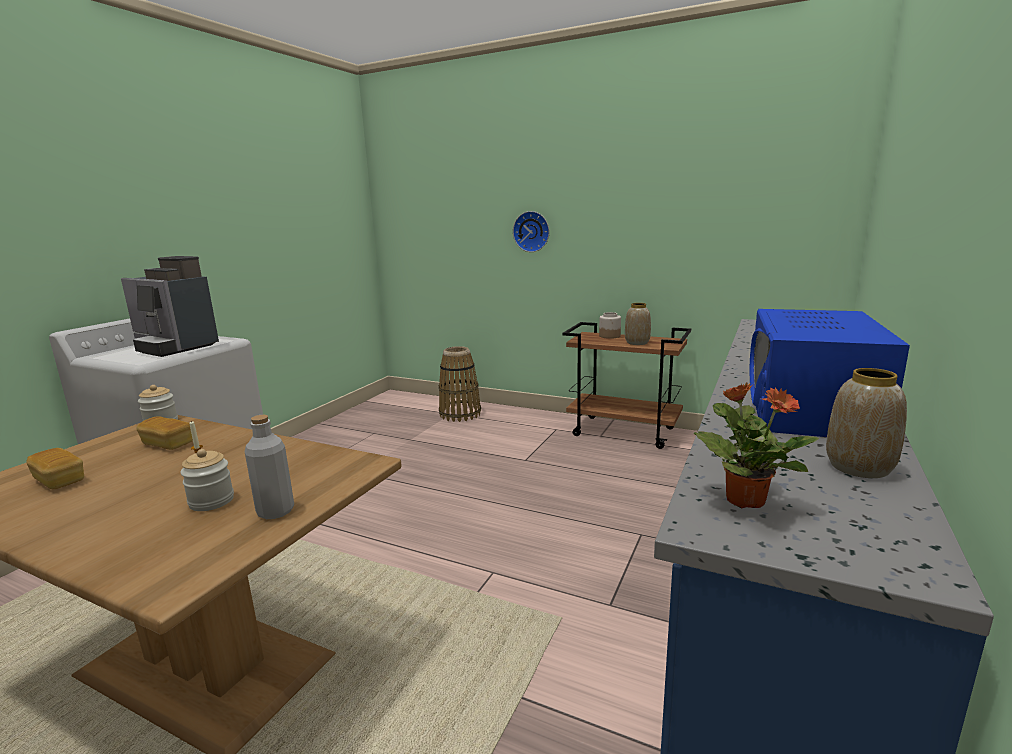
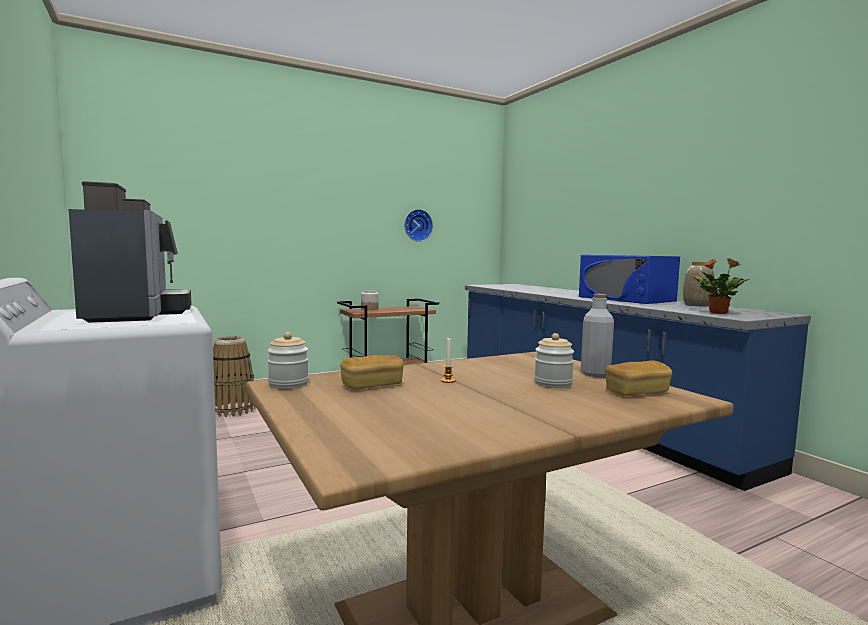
camera: 55 degrees left, 10 degrees down
(59, 480) = (400, 419): bread -> bread (637, 392)
(174, 347) = (136, 314): coffee machine -> coffee machine turned 90 degrees counterclockwise
(532, 231) = (289, 222): wall clock -> wall clock (417, 225)
(637, 342) = (400, 309): vase -> none

